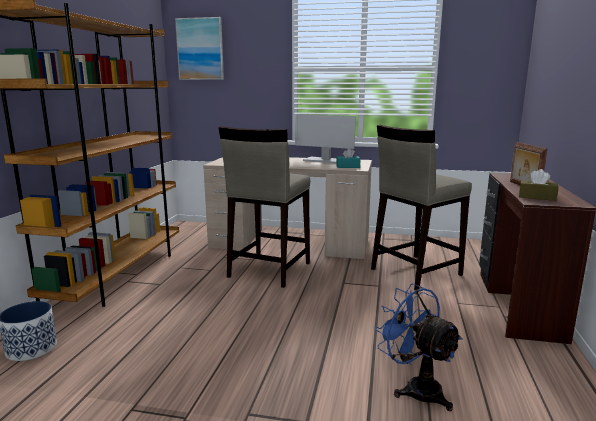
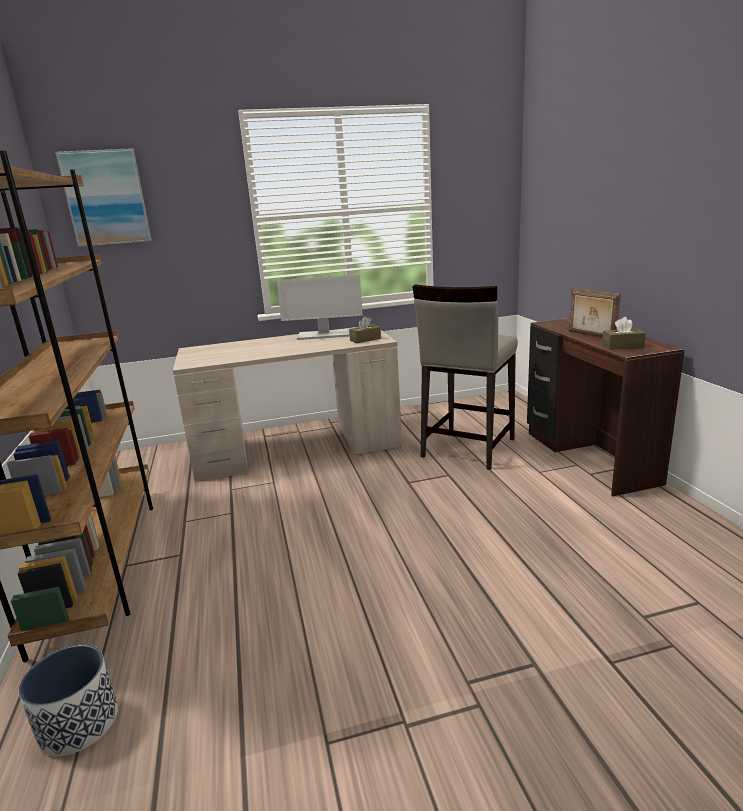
camera: 25 degrees left, 5 degrees up
(268, 270) = (307, 491): beige stool -> none
(348, 167) = (365, 339): turquoise tissue box -> brown tissue box
(416, 388) = (592, 580): blue fan -> none

